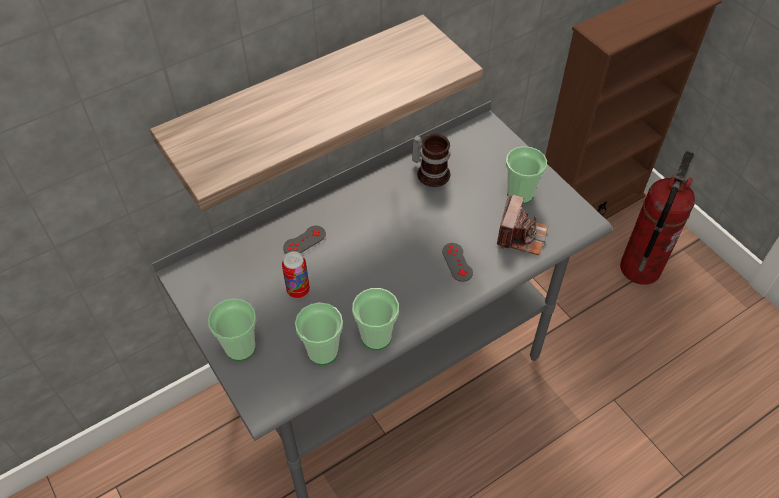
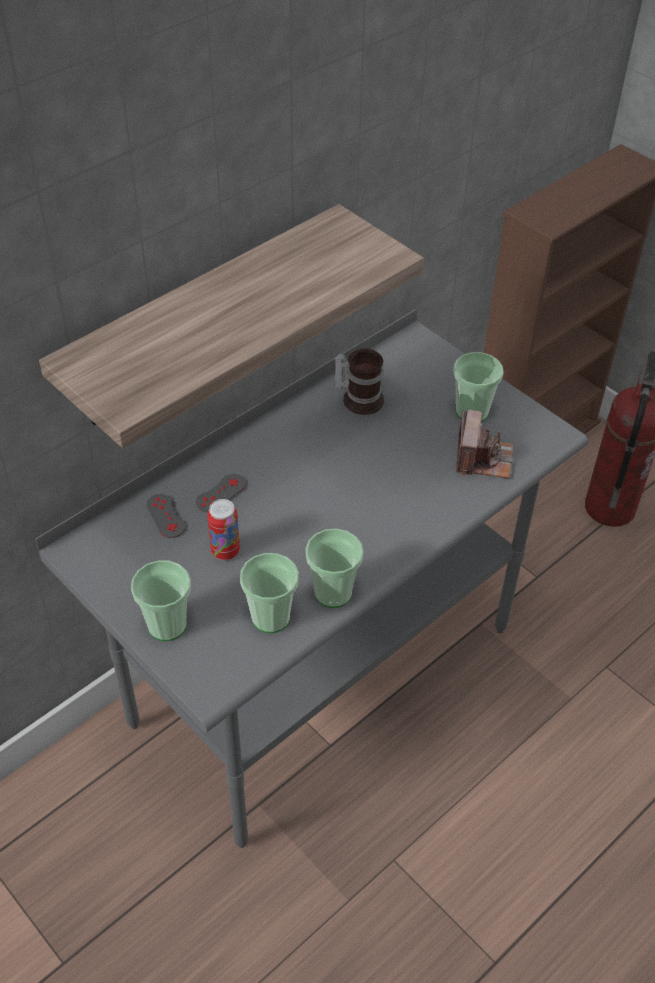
camera: 10 degrees left, 5 degrees down
(457, 262) = (413, 497): grey game controller -> grey game controller (165, 516)

